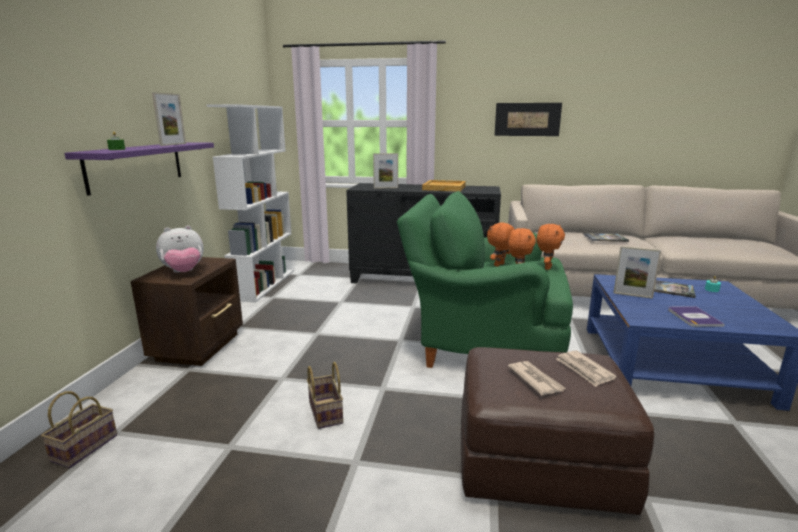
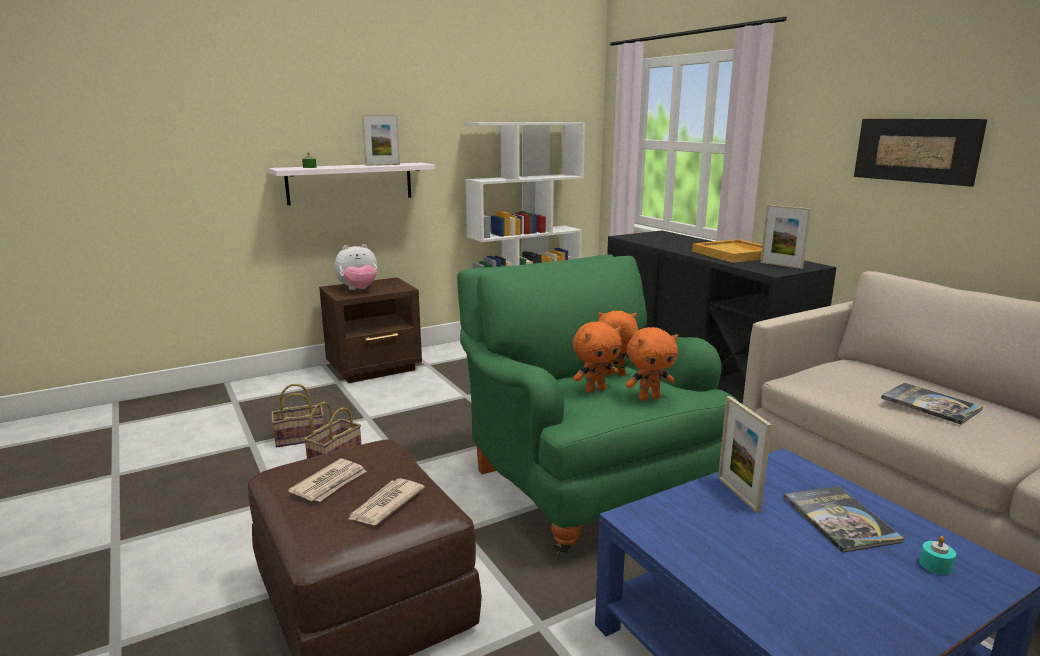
camera: 50 degrees right, 0 degrees up
(85, 447) = (211, 402): basket -> basket (301, 437)
(136, 166) = (350, 183): purple shelf -> white shelf
(184, 272) = (359, 290): plush toy -> plush toy turned 45 degrees counterclockwise
(385, 188) = (660, 241): picture frame -> picture frame (781, 265)
(694, 317) = (728, 563): book -> none

